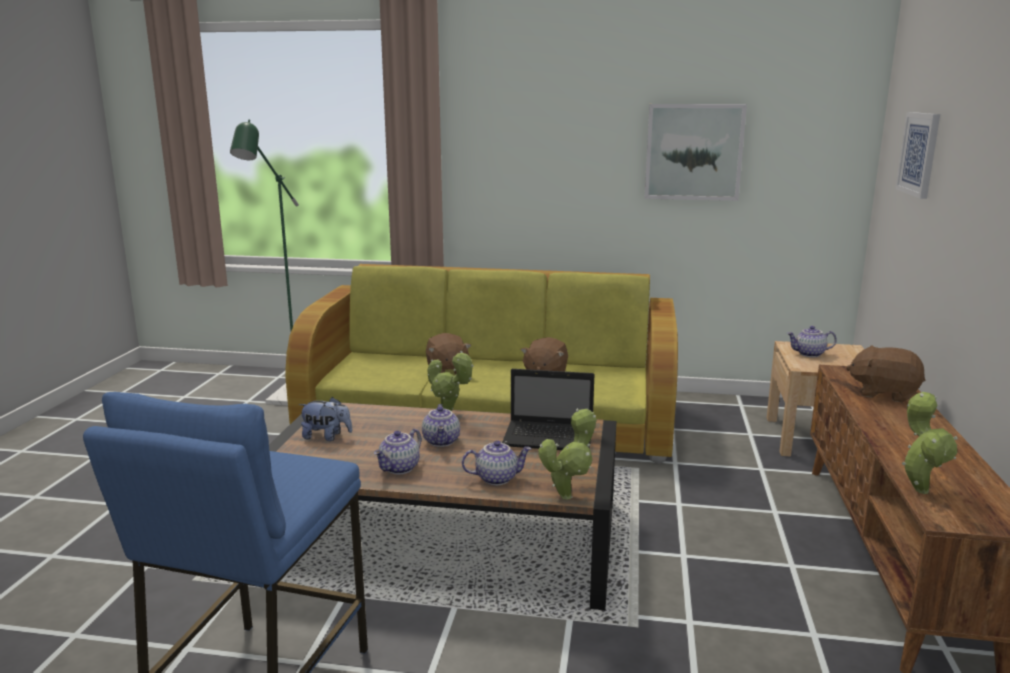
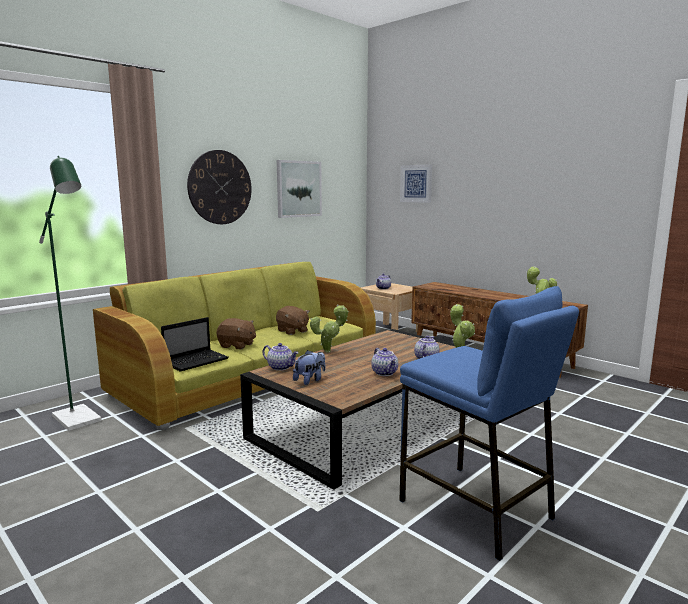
camera: 55 degrees left, 5 degrees down
(442, 441) = (364, 359): teapot -> teapot (281, 367)
(540, 147) = (220, 187): none -> wall clock
(550, 438) = (394, 341): laptop -> laptop (197, 361)
(884, 393) = (455, 288): brown plush toy -> none

